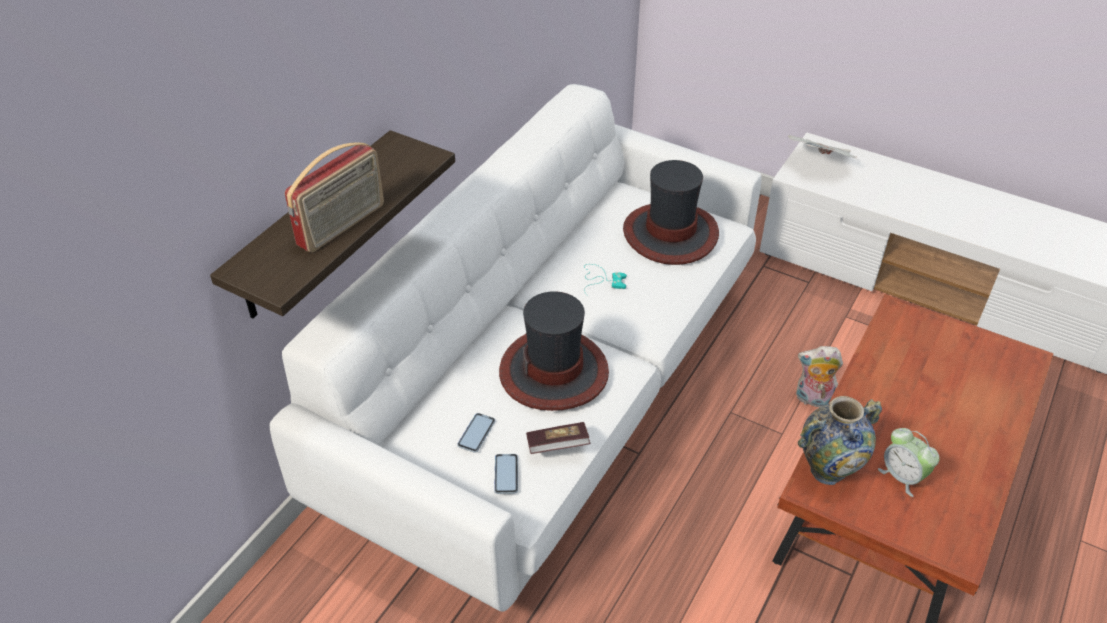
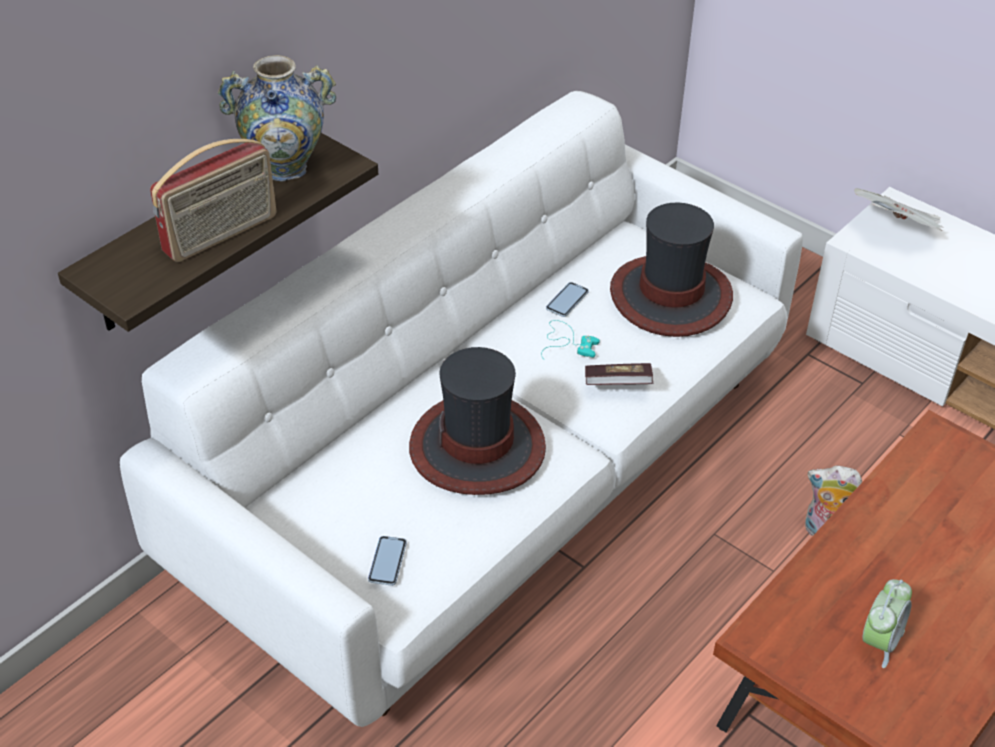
camera: 10 degrees right, 0 degrees up
(476, 433) = (364, 507): phone -> phone (567, 300)
(557, 446) = (458, 537): book -> book (617, 385)
(827, 471) = (785, 619): vase -> vase (285, 169)
(902, 477) = (880, 641): alarm clock -> alarm clock turned 120 degrees counterclockwise

